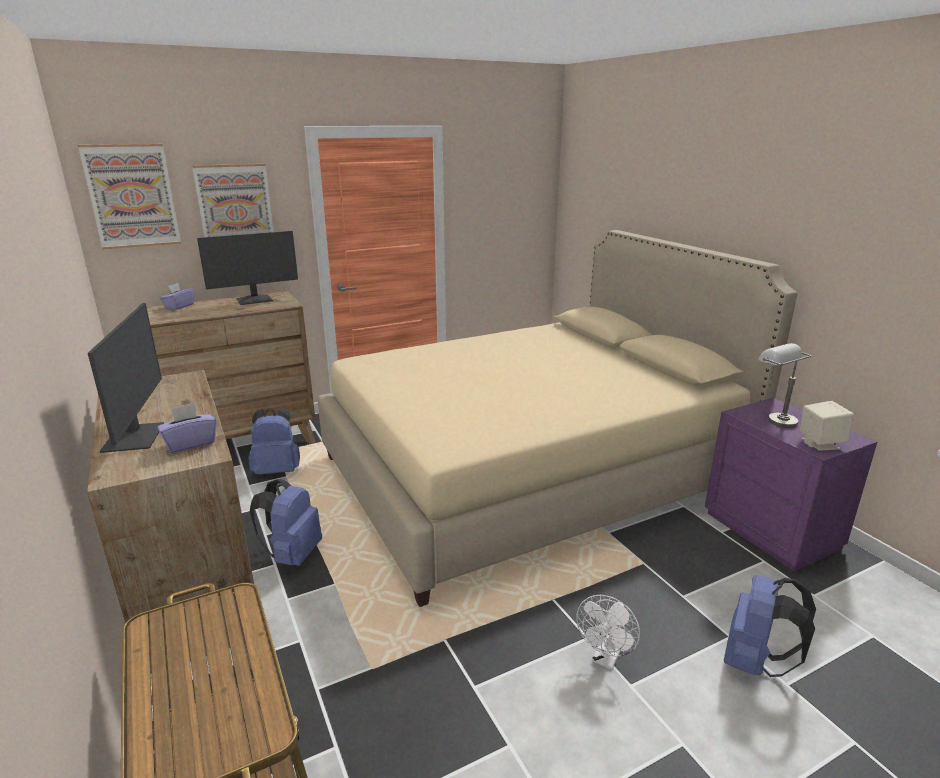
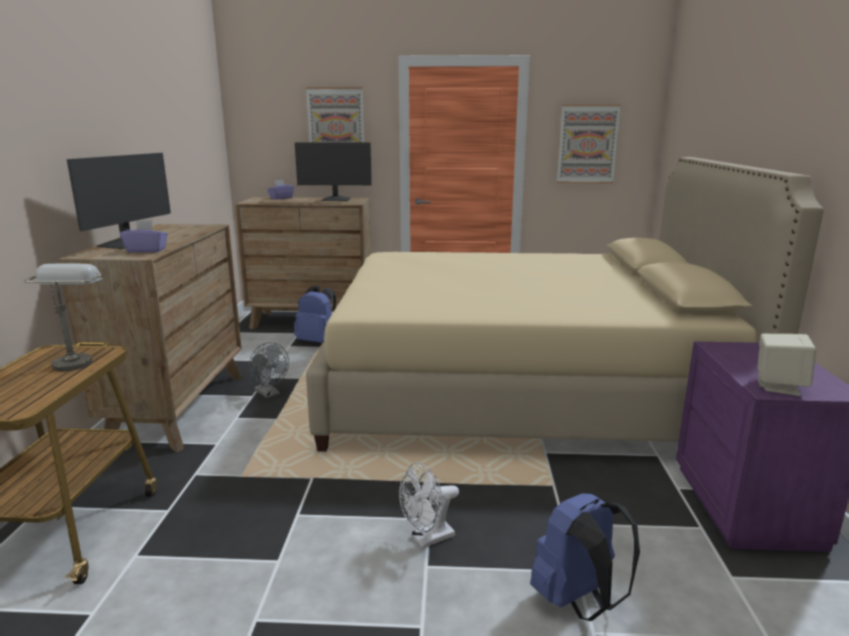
camera: 30 degrees right, 5 degrees down
(132, 196) = (262, 110): picture -> picture (587, 144)
(292, 555) = (269, 394): blue backpack -> grey fan
(773, 418) = (752, 357): grey table lamp -> grey table lamp (78, 359)

